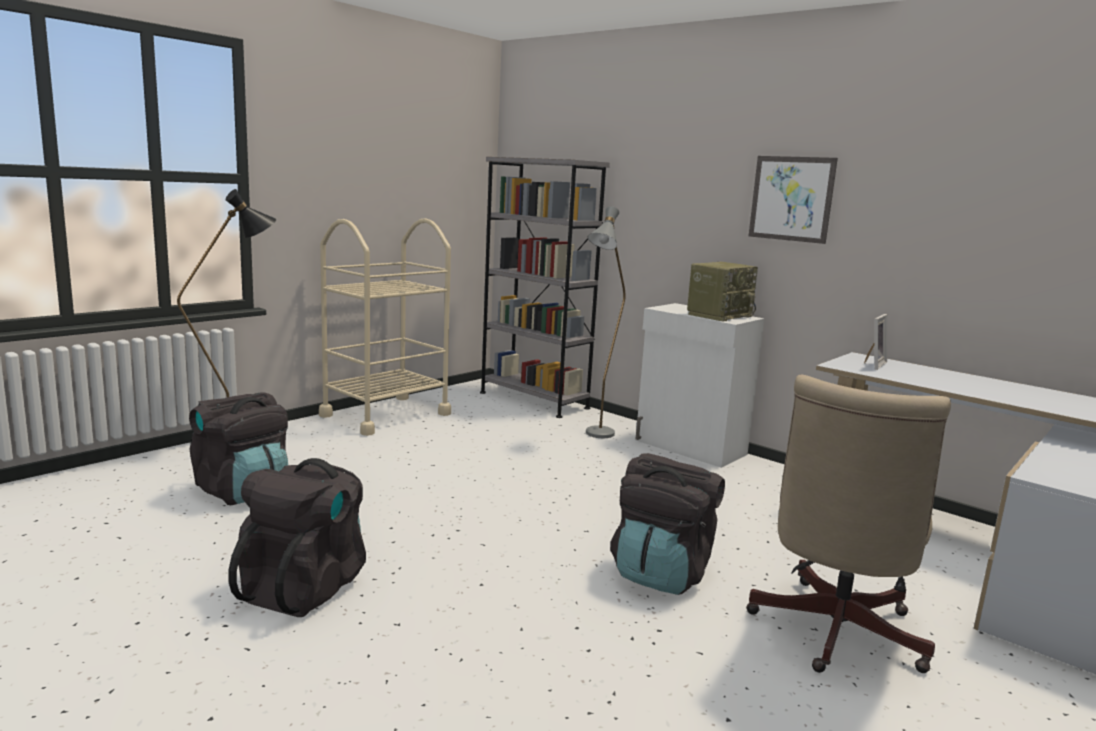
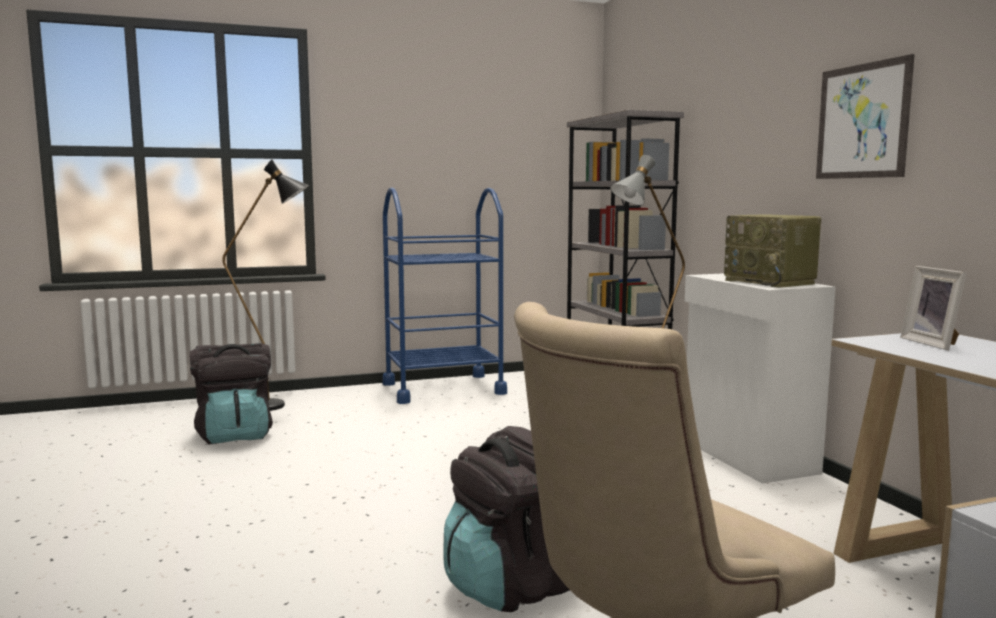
camera: 30 degrees right, 5 degrees down
(305, 587) = (165, 520): black backpack -> none
(385, 415) = (443, 388): beige cart -> blue cart
(719, 315) = (771, 282): radio -> radio turned 75 degrees clockwise
(872, 364) = (934, 343): picture frame -> picture frame turned 105 degrees clockwise

